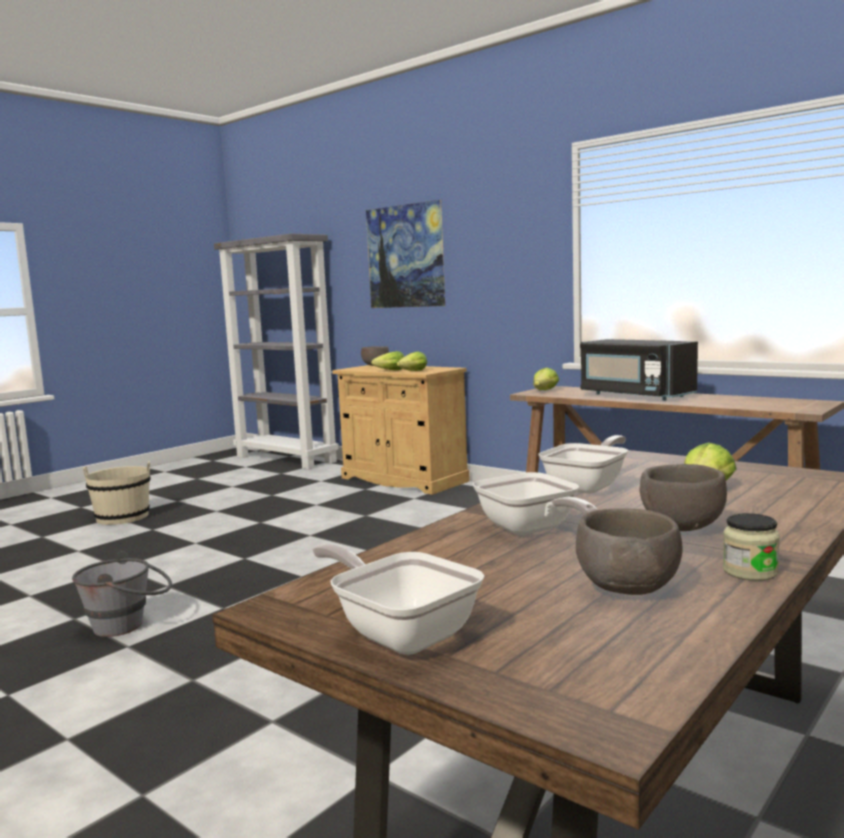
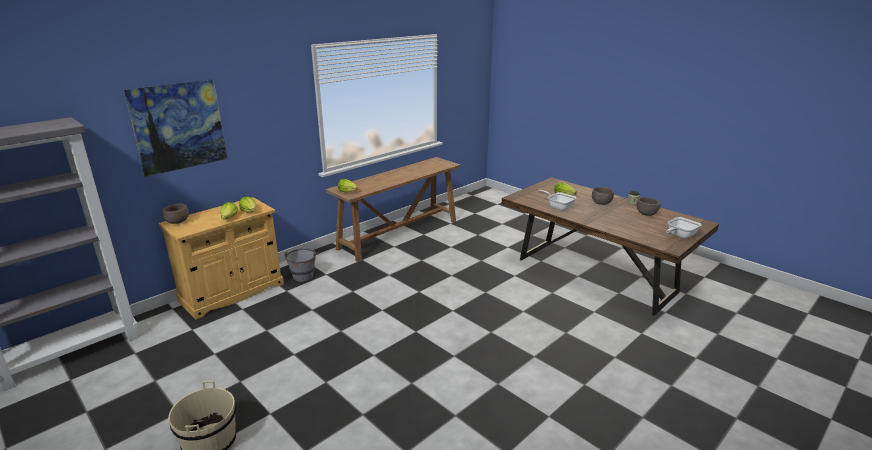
camera: 85 degrees left, 15 degrees up
(129, 625) = (470, 388): grey bucket -> grey bucket (303, 274)
(531, 530) = (606, 218): frying pan -> none
(634, 395) = (387, 179): black microwave -> none

